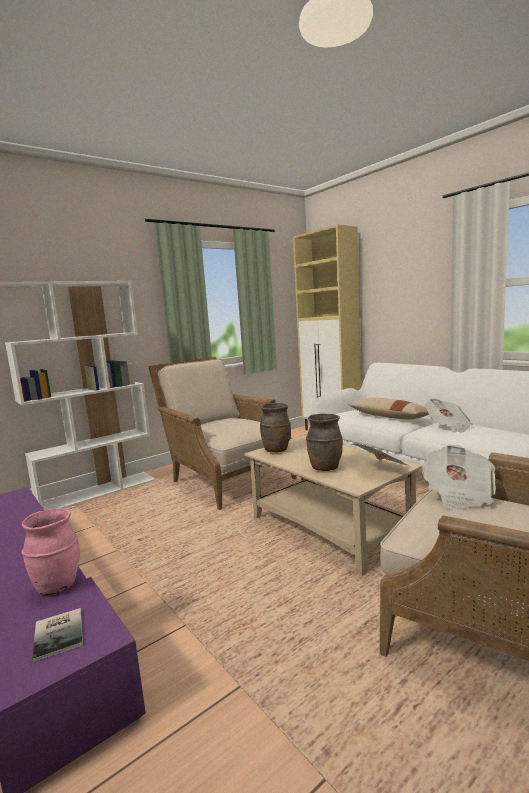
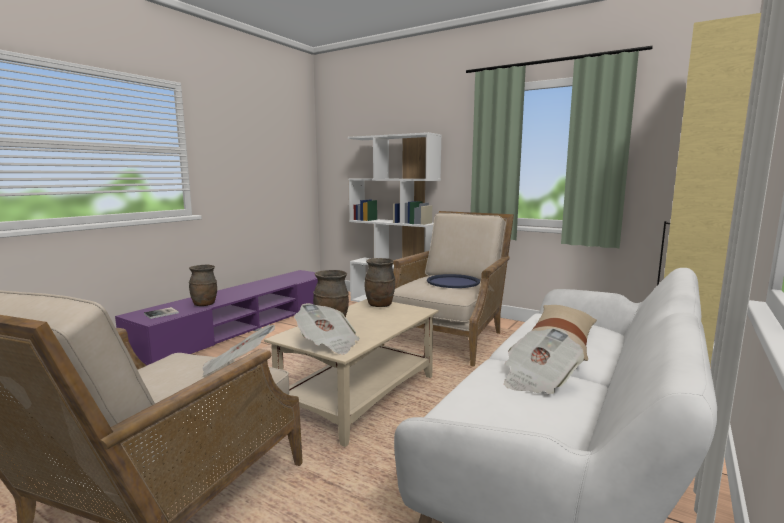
camera: 70 degrees right, 0 degrees up
(57, 585) = (205, 304): pink vase -> brown vase
(236, 422) = (453, 282): none -> blue tray

